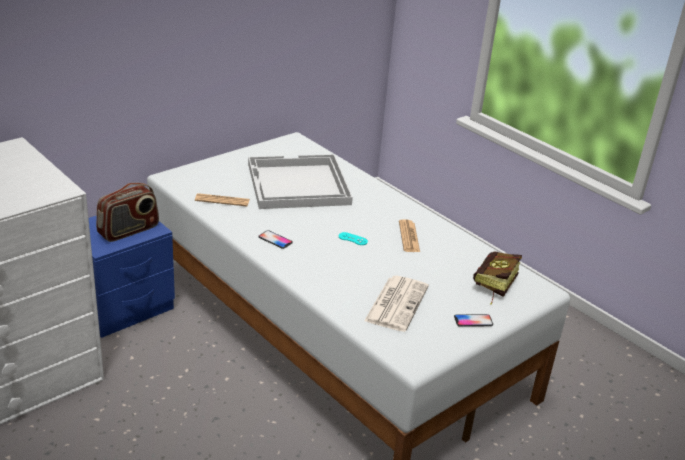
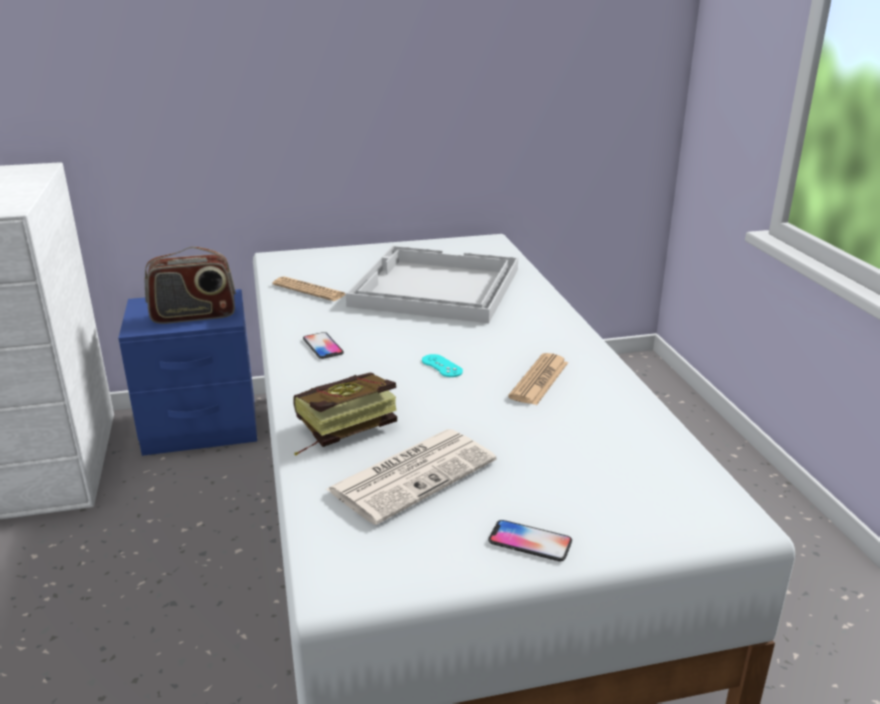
camera: 30 degrees right, 5 degrees down
(493, 287) = (626, 490): book -> book (337, 431)

